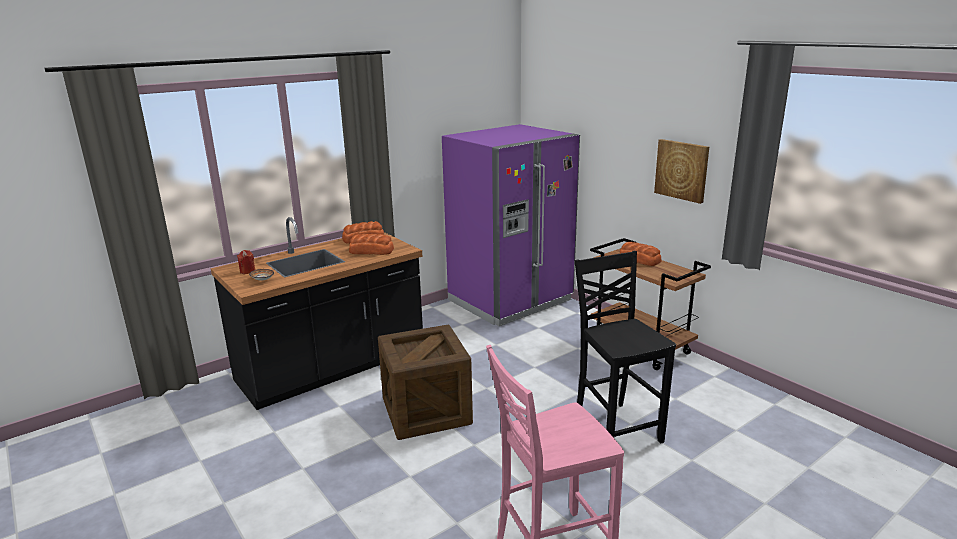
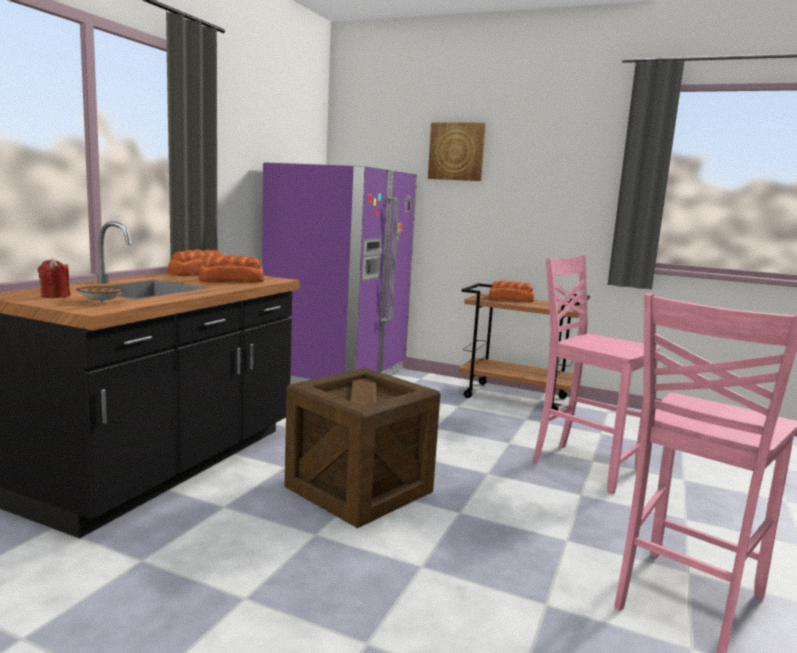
camera: 30 degrees left, 10 degrees down
(616, 427) = (583, 466): black chair -> pink chair
(682, 170) = (549, 200): picture -> picture (456, 151)

